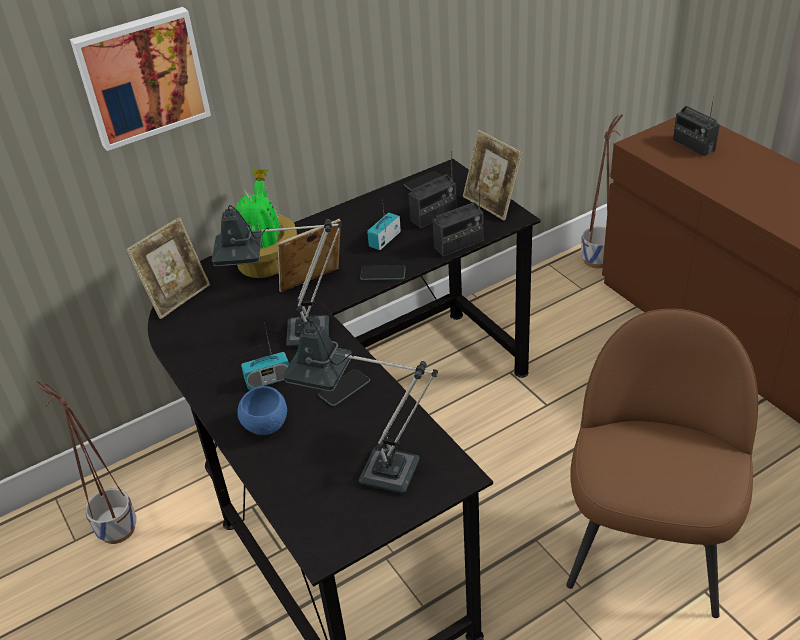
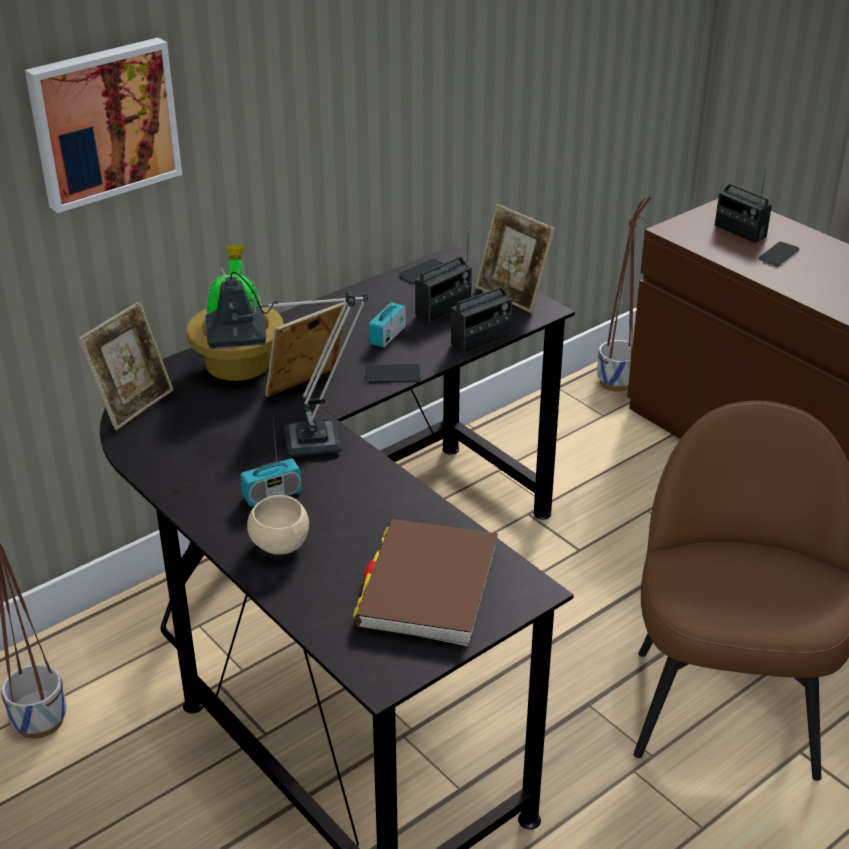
camera: 10 degrees left, 5 degrees down
(265, 425) = (279, 545): blue bowl -> beige bowl
(344, 388) = (371, 501): phone -> phone (778, 254)
(375, 468) = (428, 587): table lamp -> brown book

